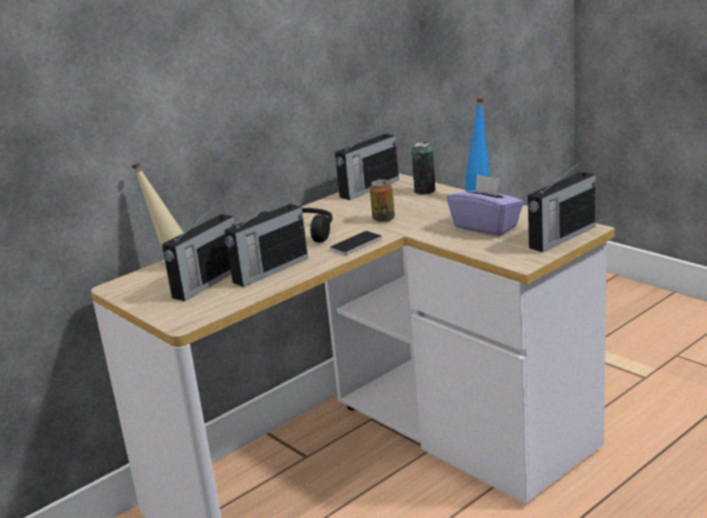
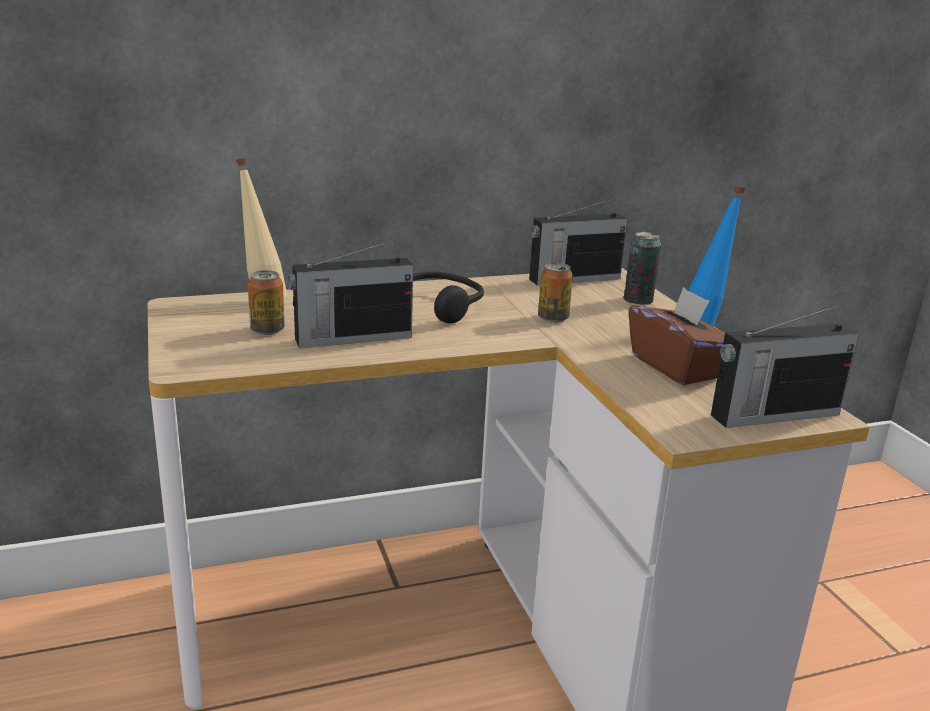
camera: 20 degrees right, 0 degrees up
(206, 283) = (267, 330): radio -> can
(356, 244) = (487, 338): phone -> none
(486, 227) = (676, 367): purple tissue box -> brown tissue box

